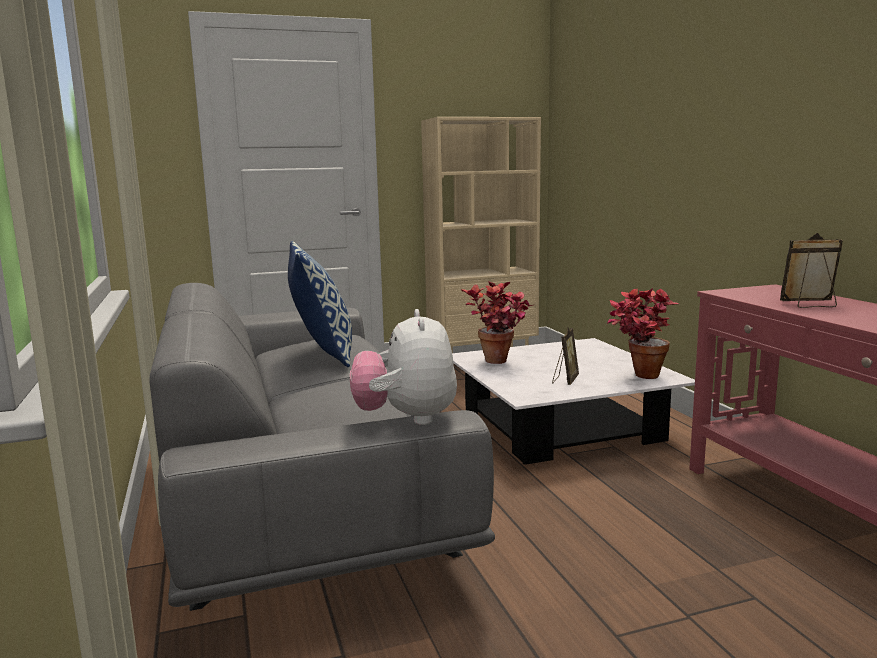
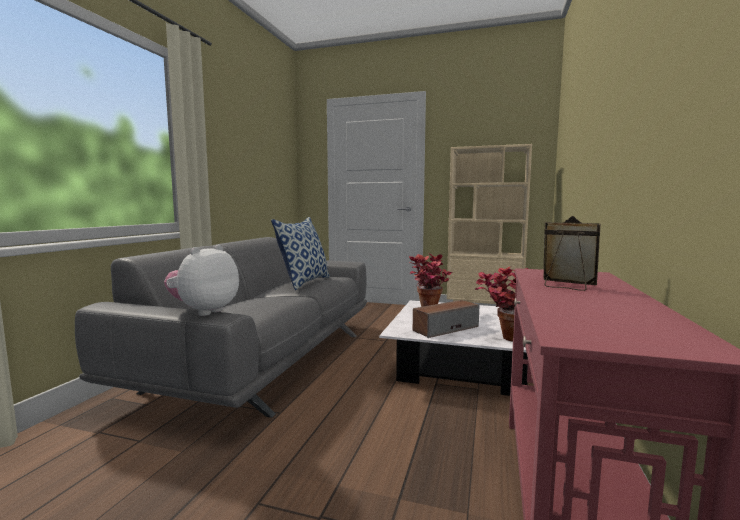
camera: 35 degrees right, 5 degrees down
(565, 380) = (445, 328): picture frame -> speaker

